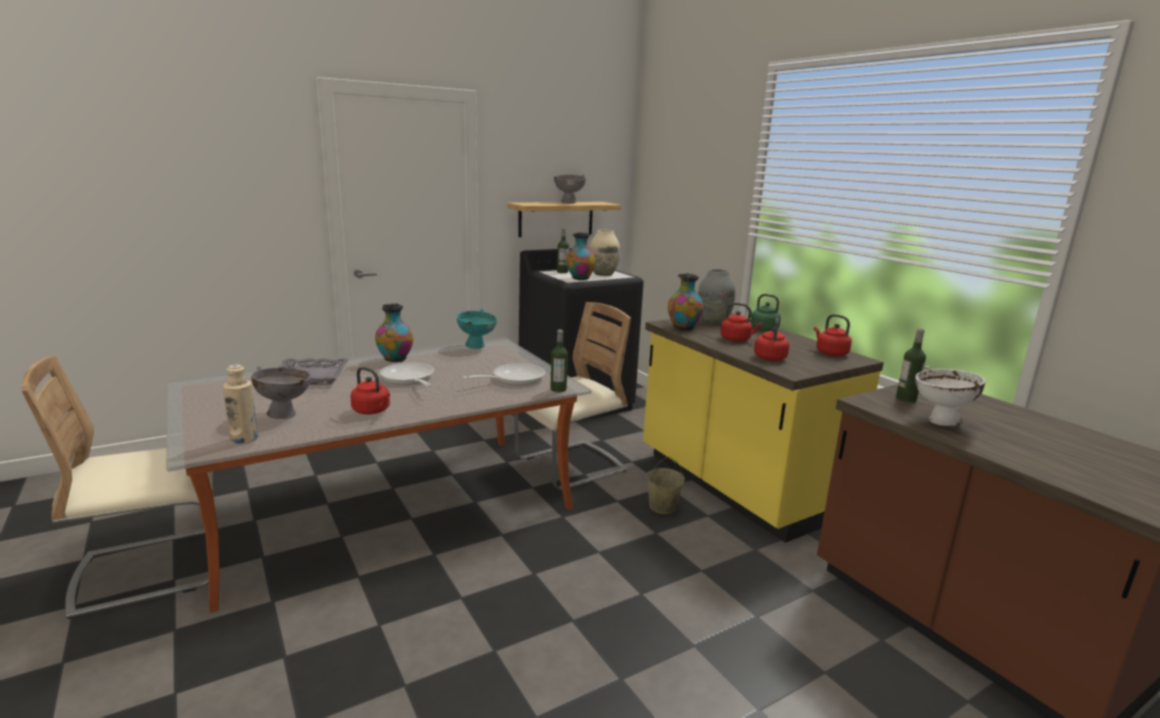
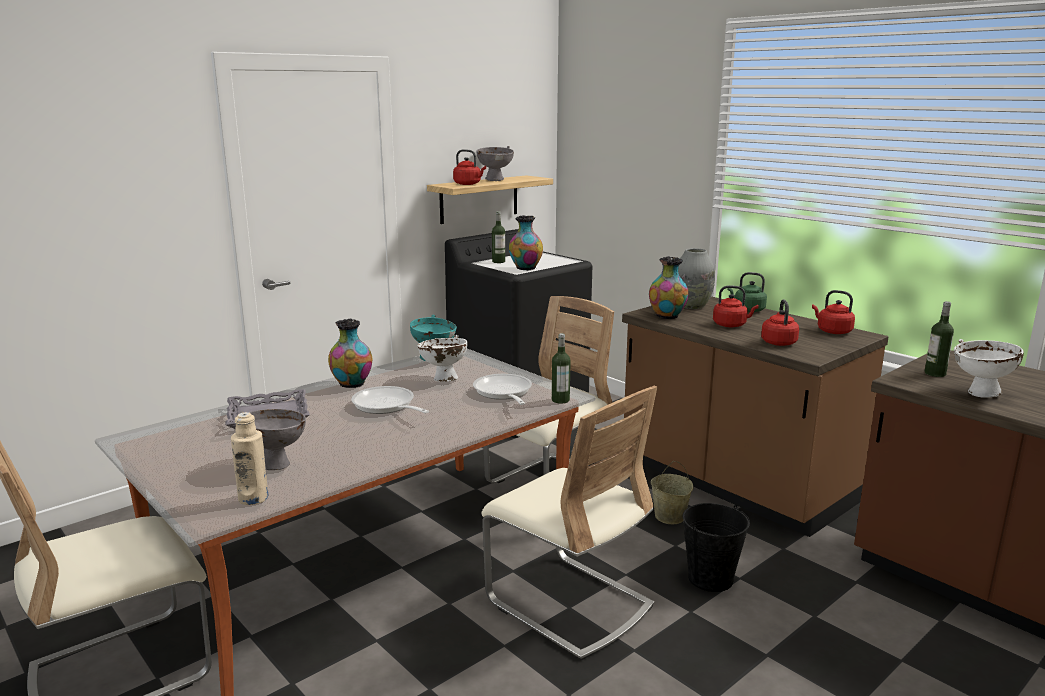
camera: 10 degrees left, 0 degrees up
(372, 411) = (375, 448): red kettle -> red kettle (468, 184)
(472, 363) = (443, 379): none -> white bowl
(514, 378) = (503, 393): frying pan -> frying pan turned 60 degrees counterclockwise
(535, 570) = (569, 604): none -> beige chair
(603, 274) = (545, 261): beige vase -> none
(673, 566) = (710, 578): none -> black bucket
(736, 485) = (734, 483): yellow counter -> brown counter

